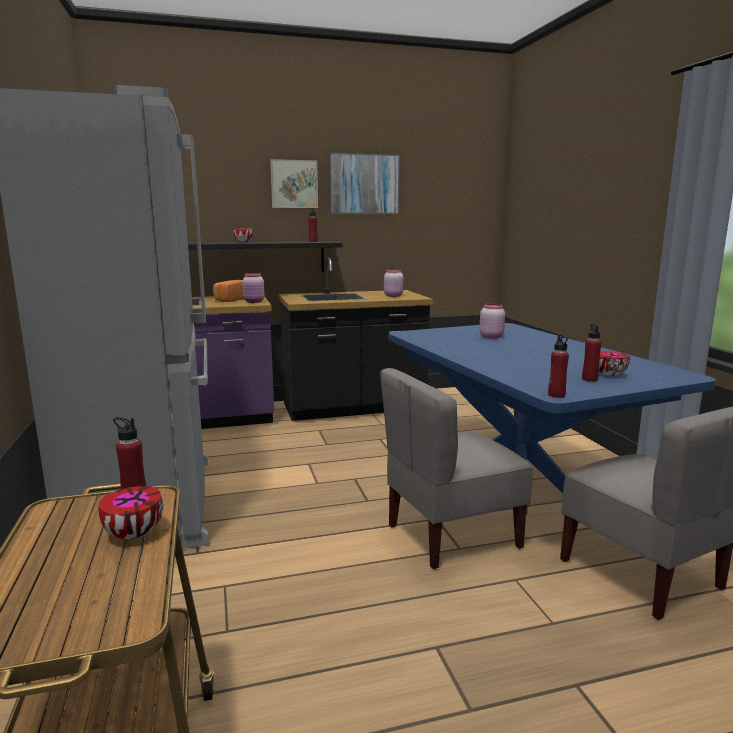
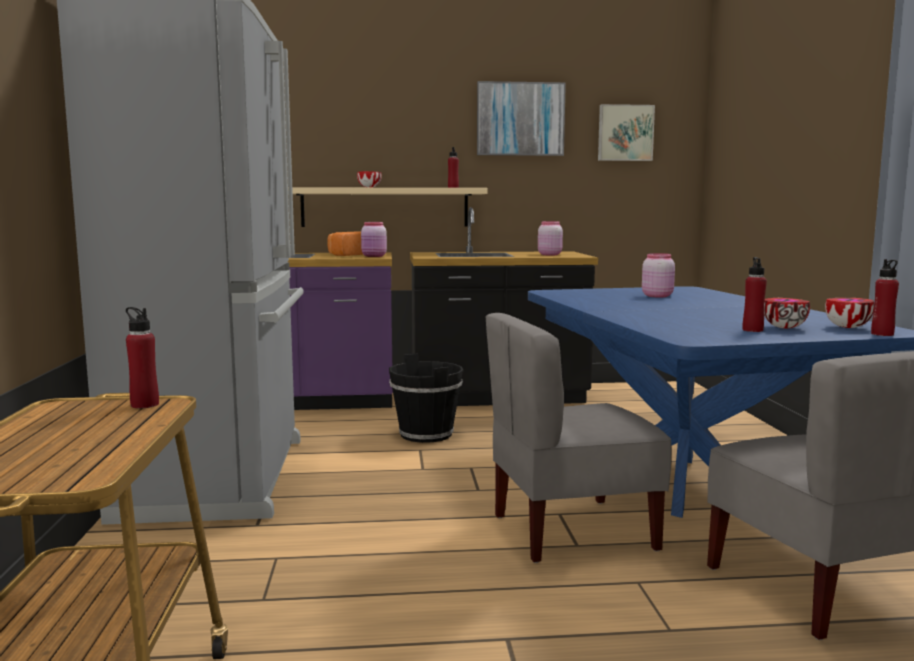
camera: 10 degrees right, 5 degrees down
(132, 533) = (126, 425): bowl -> bowl (846, 327)
(256, 257) = (385, 207): black shelf -> beige shelf
(294, 184) = (433, 119): picture -> picture (625, 133)
(309, 448) = (426, 434): none -> black bucket
(556, 395) = (693, 340): red bottle -> red bottle (882, 334)

